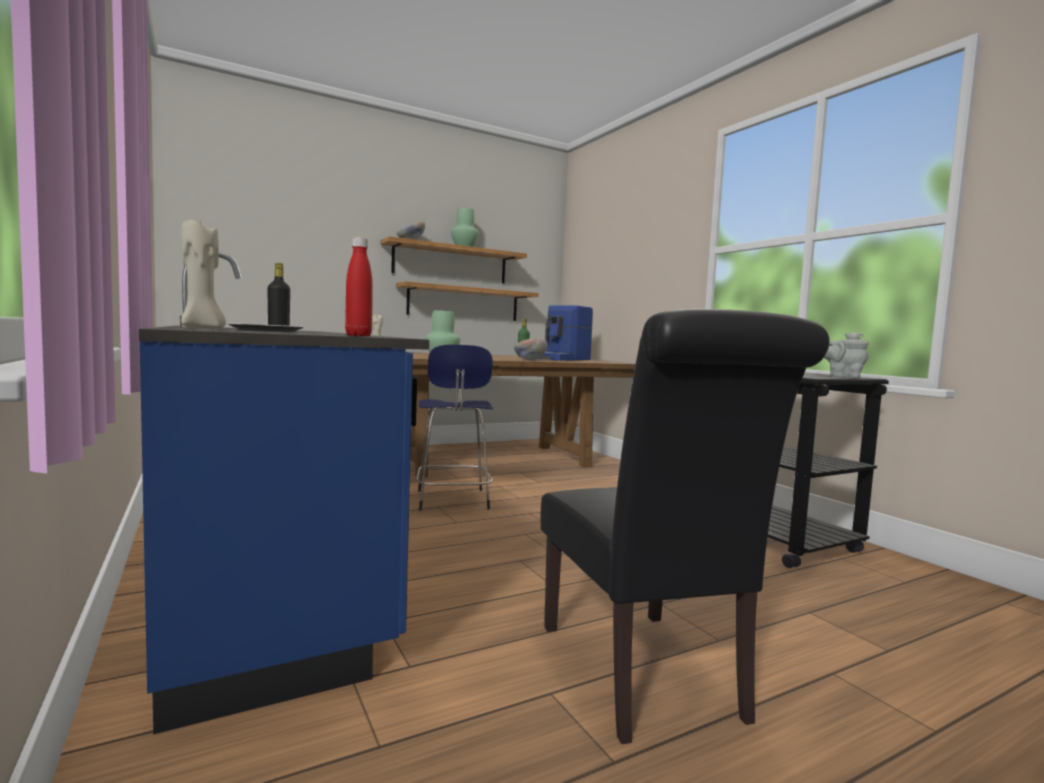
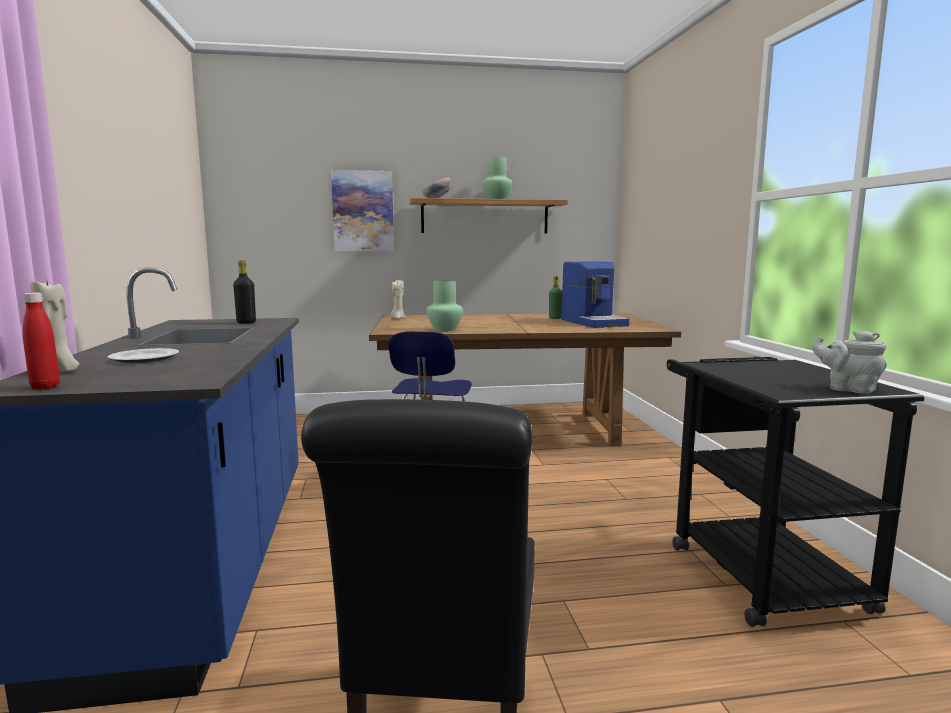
camera: 20 degrees right, 5 degrees up
(334, 246) = (363, 211): none -> picture
(358, 336) = (164, 383): red bottle -> red bottle (45, 387)
(464, 303) = (501, 258): shelf -> none
(530, 360) = (544, 328): bowl -> none
(562, 359) = (594, 322): coffee machine -> coffee machine turned 75 degrees counterclockwise

